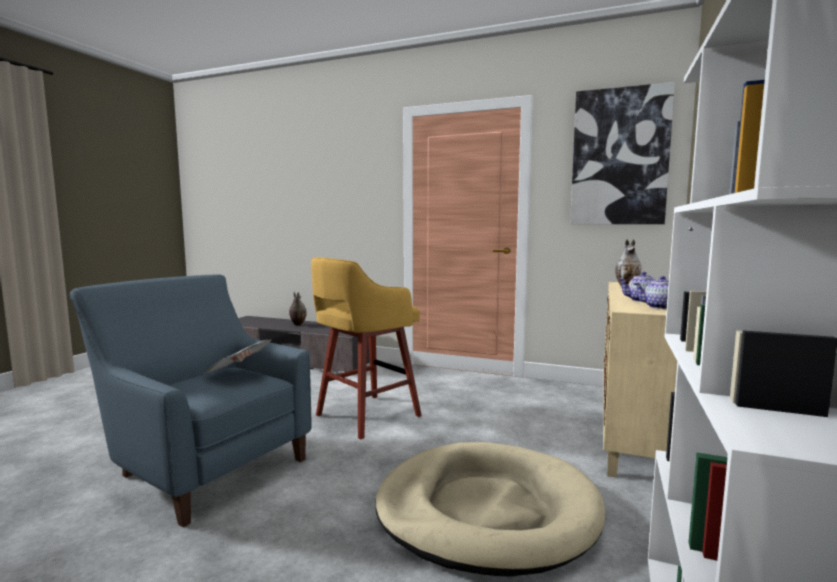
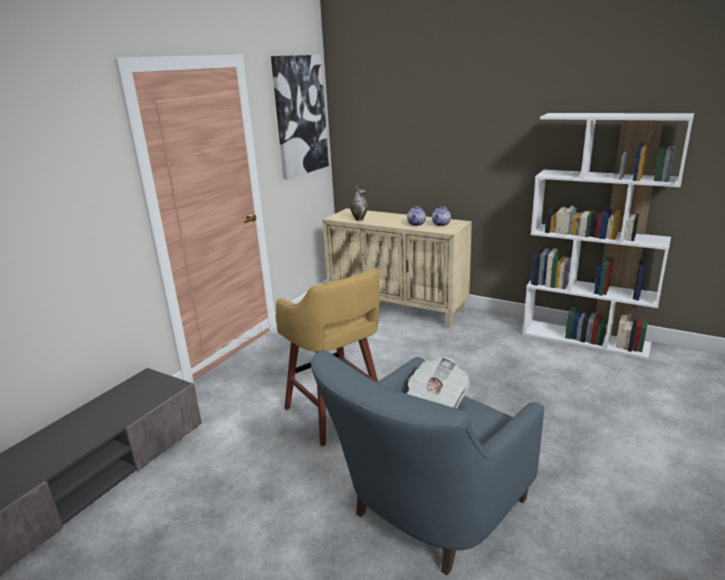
camera: 80 degrees left, 15 degrees up
(297, 324) = (66, 436): vase -> none
(486, 511) = (489, 368): beige dog bed -> none

